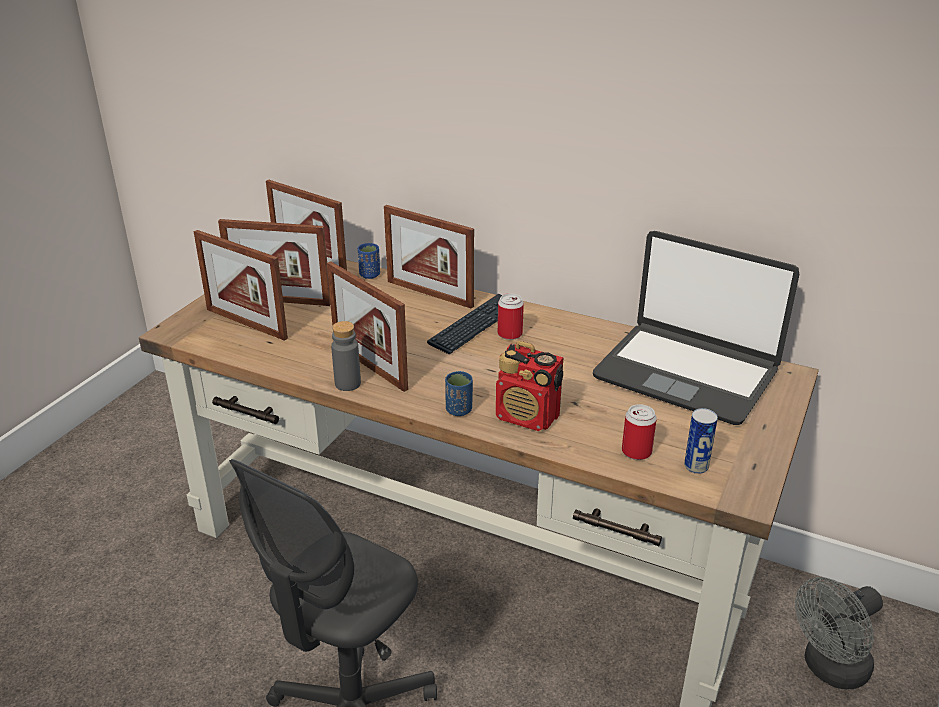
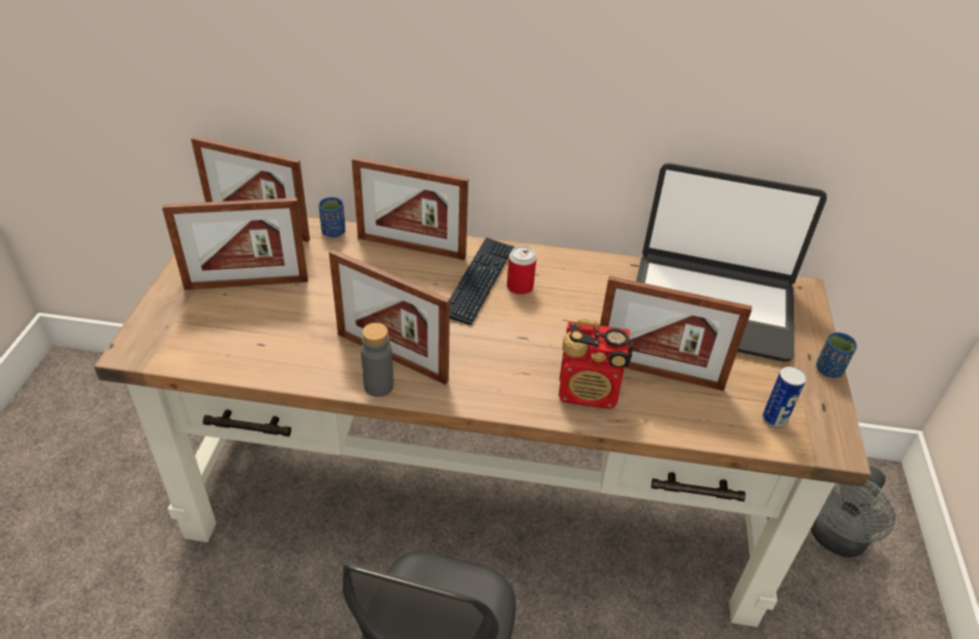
camera: 20 degrees left, 10 degrees up
(246, 323) = (221, 323): picture frame -> picture frame (657, 373)
(459, 410) = (515, 397): blue cup -> blue cup (829, 370)
(636, 451) = (712, 413): can -> none

